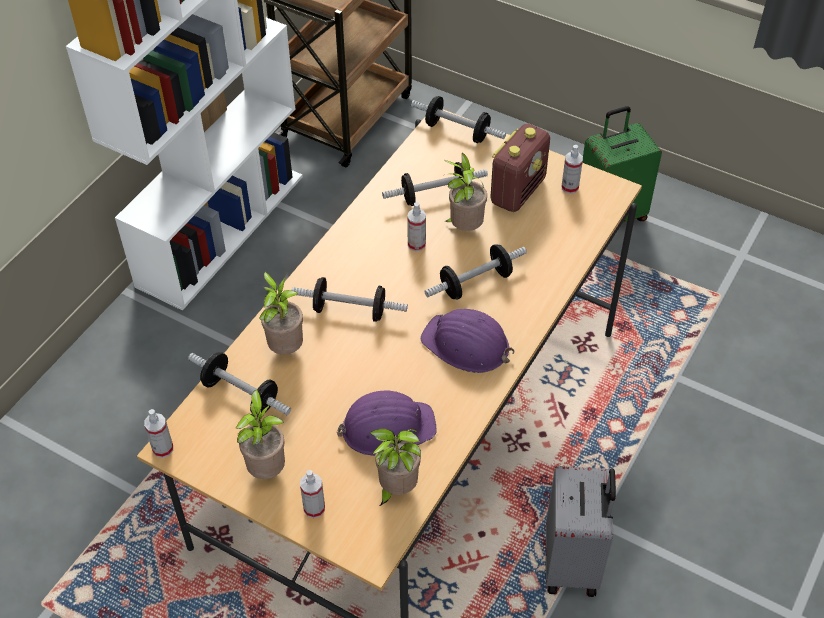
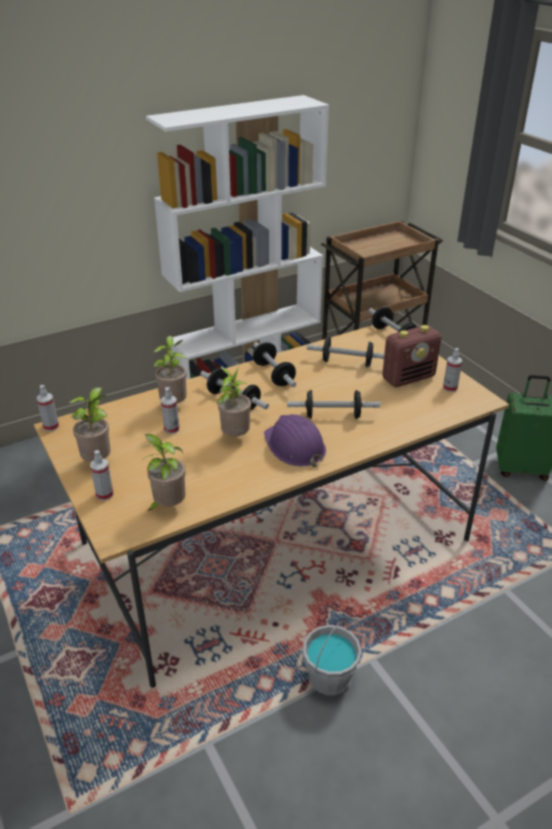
camera: 30 degrees right, 15 degrees down
(241, 394) = (124, 417): dumbbell -> dumbbell (274, 374)
(387, 427) = (196, 470): purple hard hat -> none
(416, 244) = (311, 382): spray bottle -> spray bottle (171, 429)
(464, 227) = (352, 384): potted plant -> potted plant (234, 436)
(573, 563) = (330, 678): grey suitcase -> grey bucket

